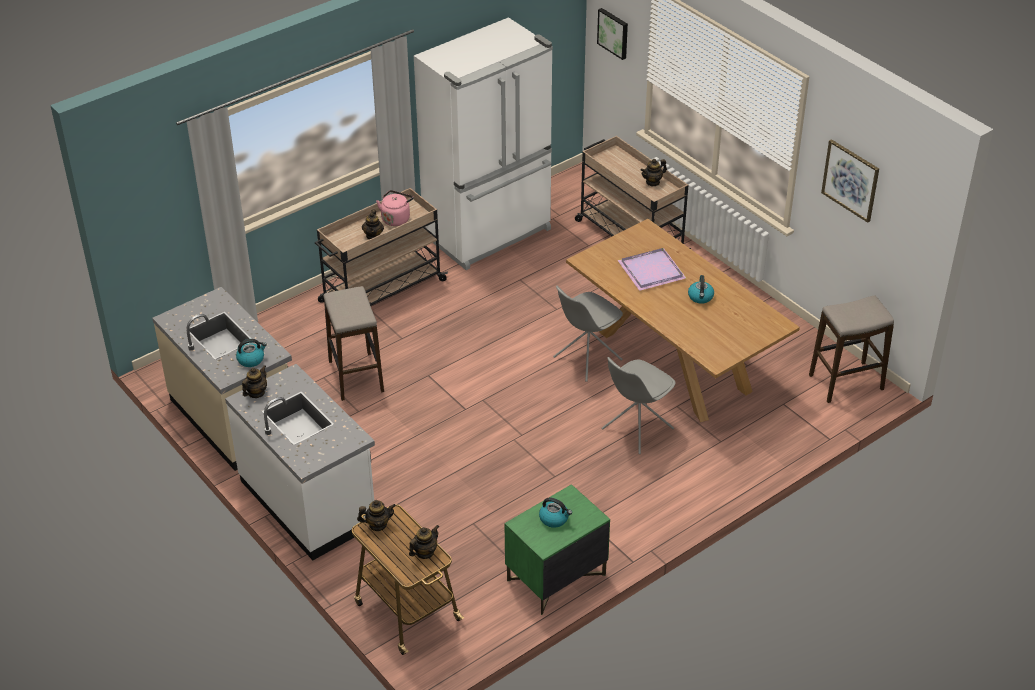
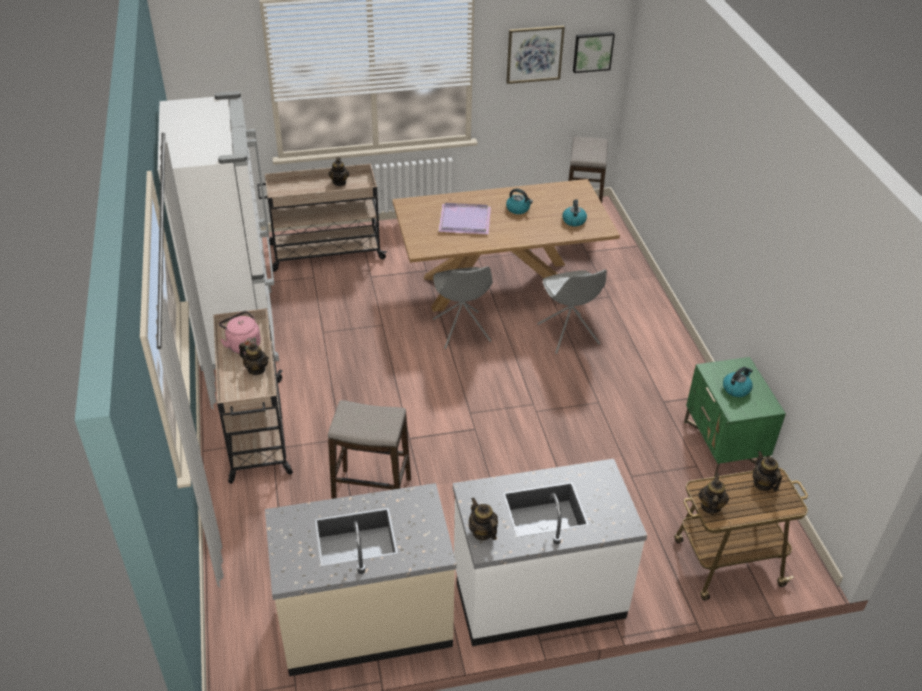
camera: 65 degrees left, 0 degrees up
(251, 359) = (420, 519): kettle -> kettle (573, 220)
(614, 33) = (212, 81): picture -> picture (592, 51)

